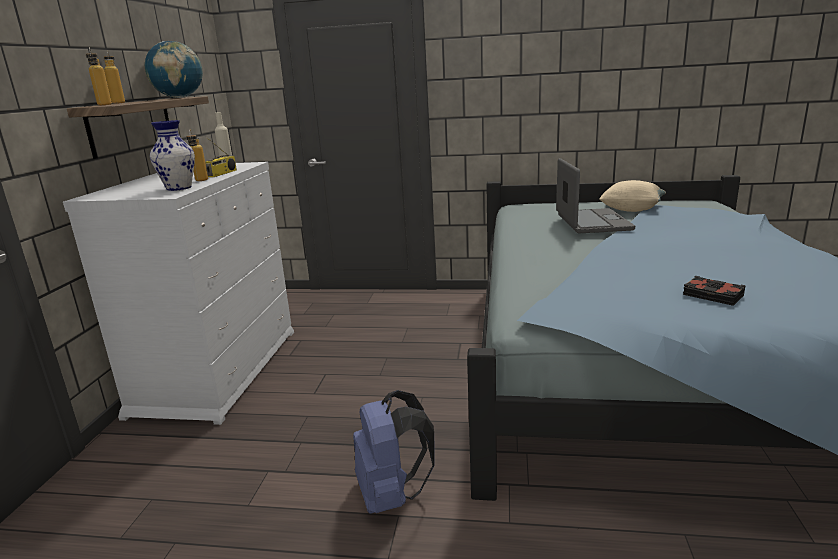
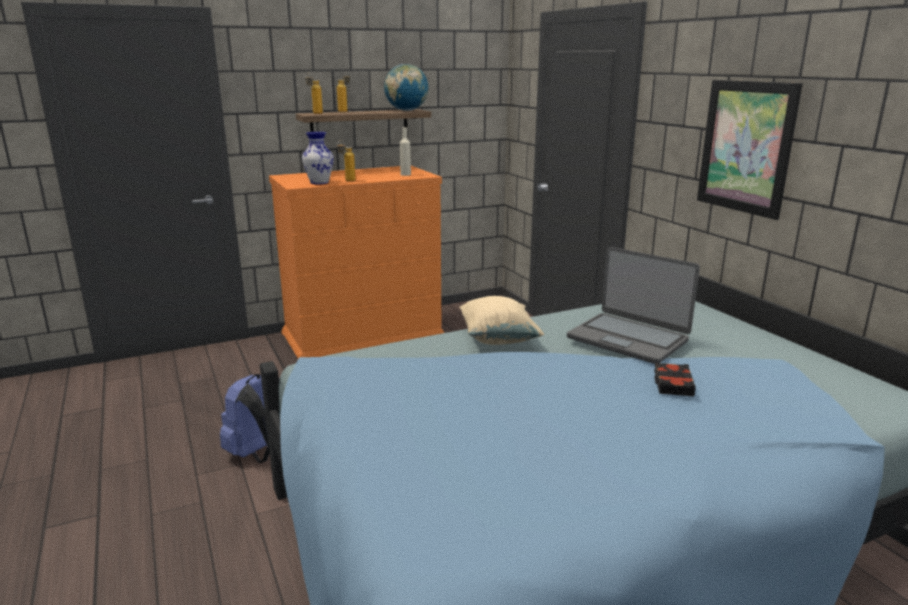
camera: 55 degrees right, 0 degrees up
(218, 370) = (363, 335): white dresser -> orange dresser
(222, 173) = (378, 179): radio -> none
(547, 83) = (746, 147): none -> picture
(592, 222) = (628, 339): laptop -> laptop turned 75 degrees clockwise
(631, 210) = (746, 354): beige pillow -> beige pillow (498, 339)
(712, 295) = (420, 429): black book -> black book (672, 384)

